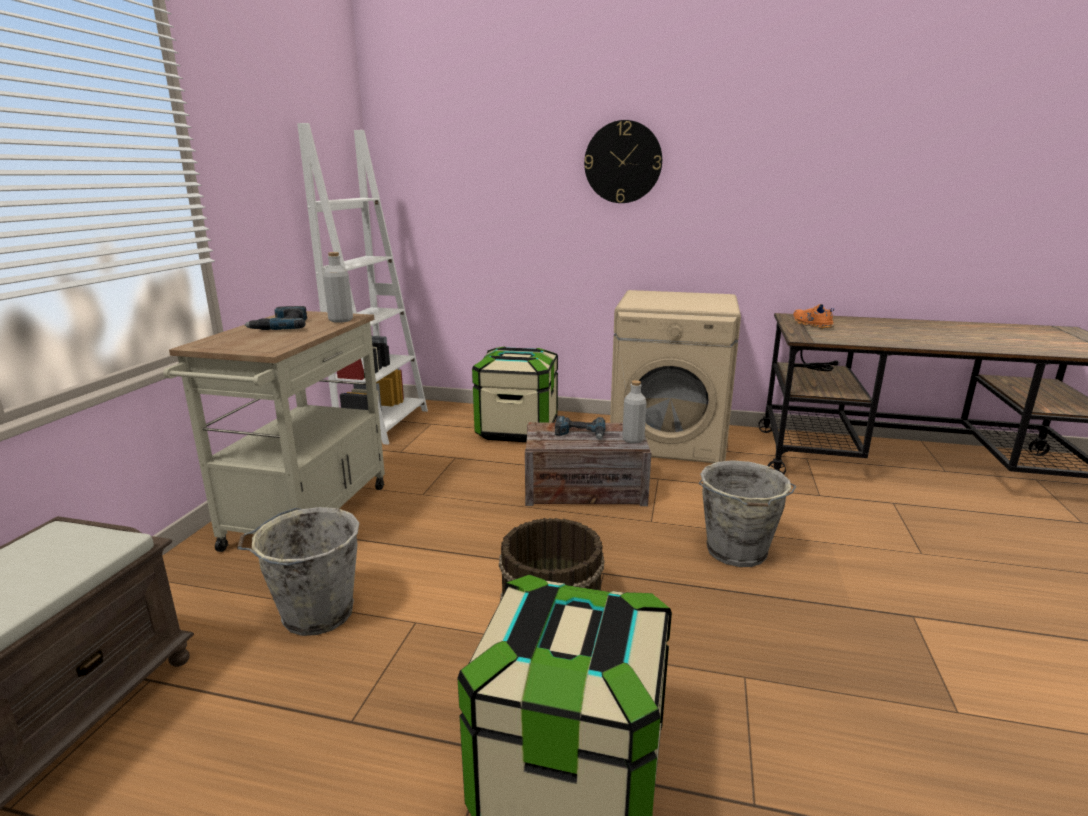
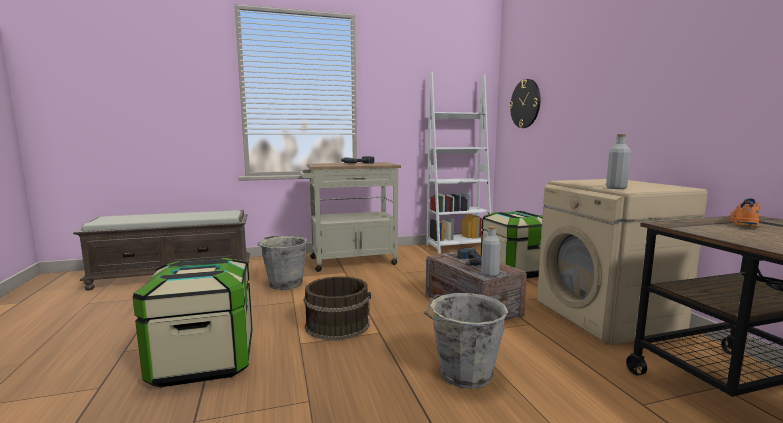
camera: 60 degrees right, 10 degrees down
(341, 320) = (380, 164): grey bottle -> grey bottle (616, 188)
(623, 162) = (622, 71): wall clock -> wall clock (525, 103)

